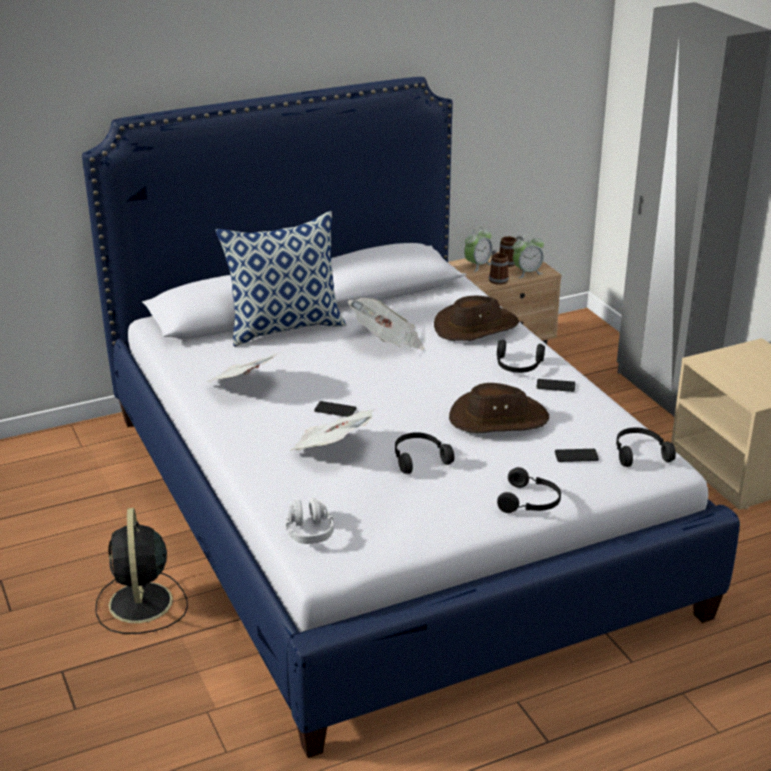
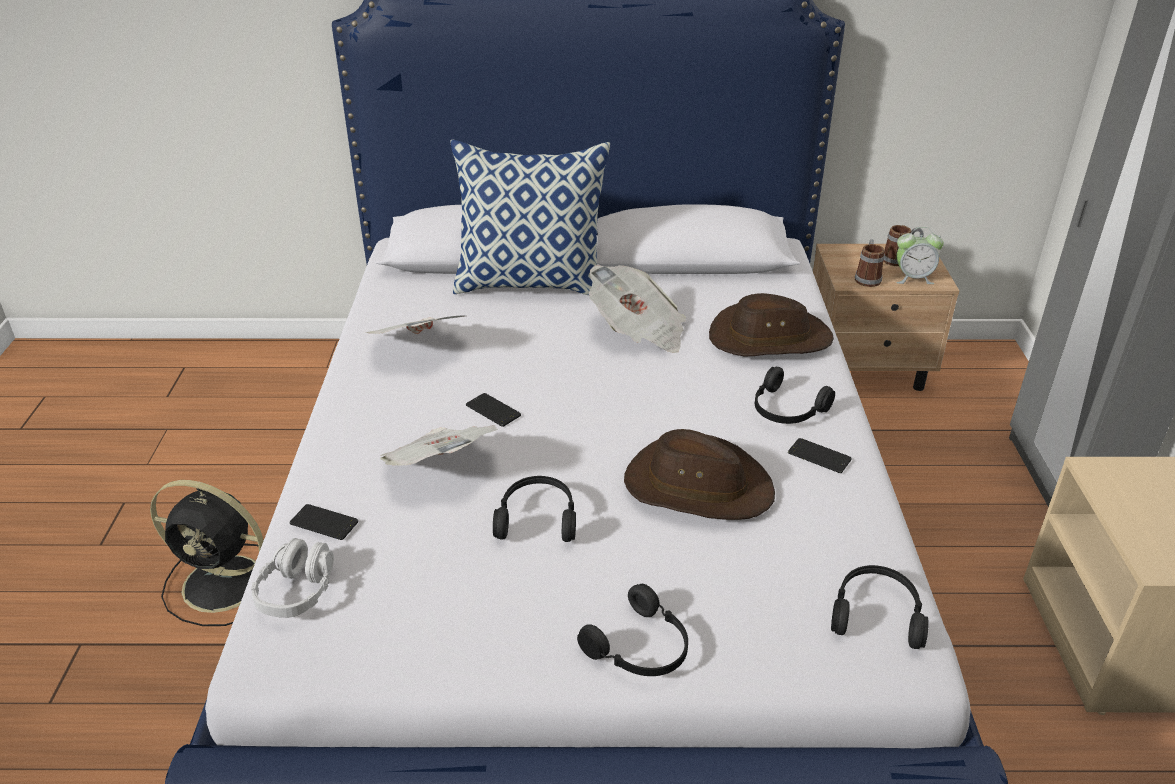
camera: 25 degrees right, 5 degrees up
(140, 604) = (226, 584): black fan -> black fan turned 90 degrees counterclockwise
(477, 265) = (853, 255): alarm clock -> none
(576, 456) = (769, 587): phone -> phone (324, 523)

